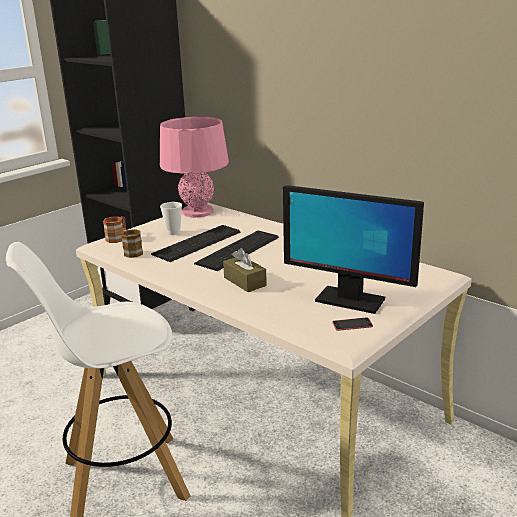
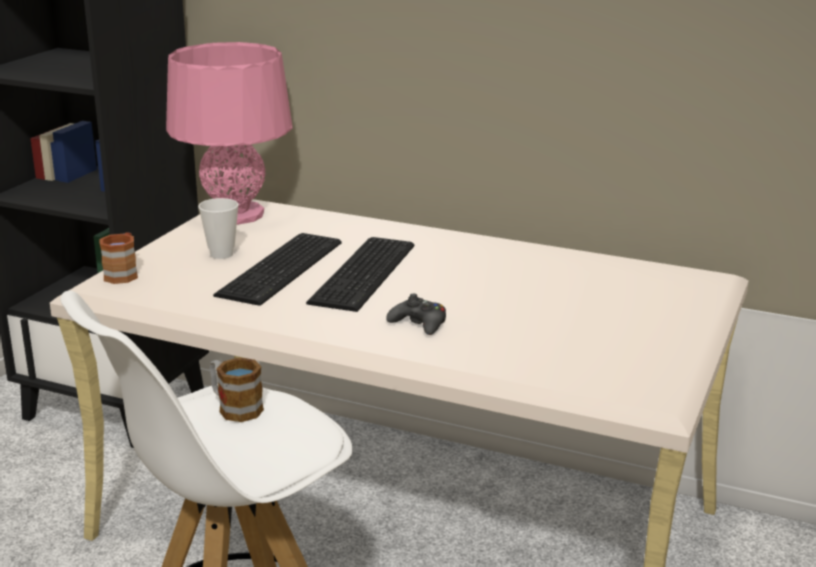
camera: 20 degrees left, 0 degrees up
(131, 252) = (173, 296): mug -> mug (234, 407)
(245, 281) = (419, 324): brown tissue box -> black game controller
(349, 300) = (608, 333): monitor -> none
(352, 324) = (643, 369): phone -> none

